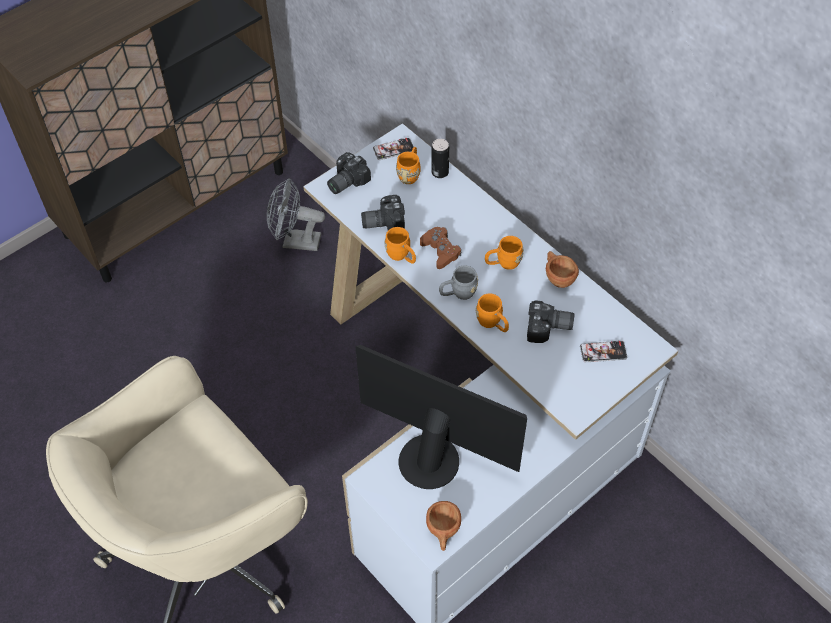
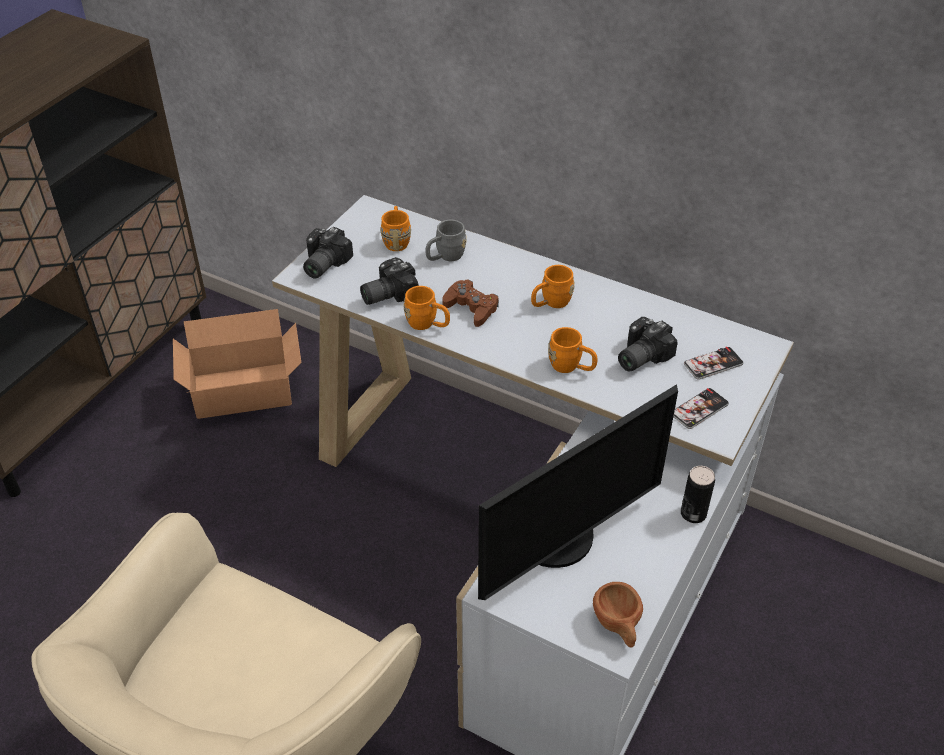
camera: 20 degrees left, 10 degrees down
(295, 242) = (245, 393): grey fan -> cardboard box
(394, 149) = (366, 221): phone -> phone (699, 409)
(432, 456) = (560, 540): monitor -> monitor turned 135 degrees clockwise
(440, 172) = (431, 231): can -> can (693, 514)
(458, 293) = (514, 346): grey mug -> grey mug (445, 257)
(549, 329) = (639, 356): camera -> camera turned 150 degrees clockwise
(557, 277) = (620, 302): brown cup -> none

